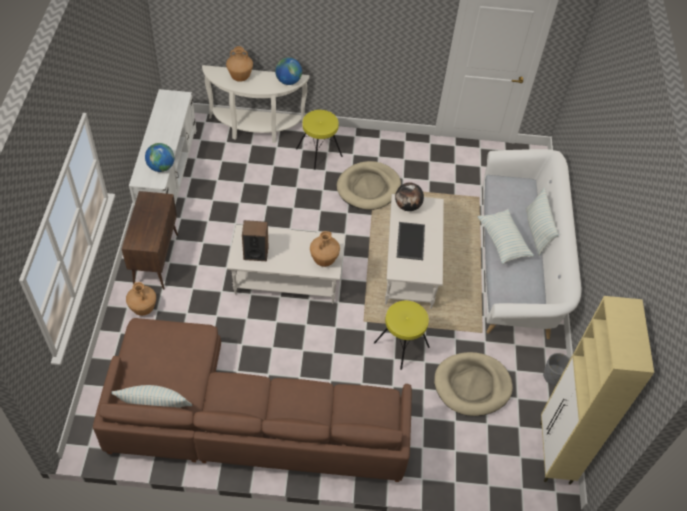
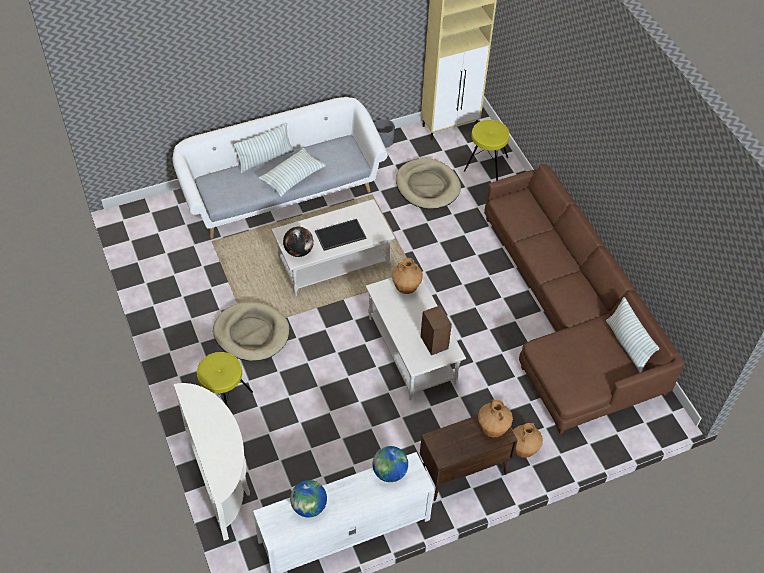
camera: 115 degrees left, 0 degrees up
(240, 78) = (217, 451): brown vase -> brown vase (493, 429)
(288, 81) = (196, 399): globe -> globe (309, 506)
(401, 345) = (422, 241): yellow stool -> yellow stool (486, 164)

